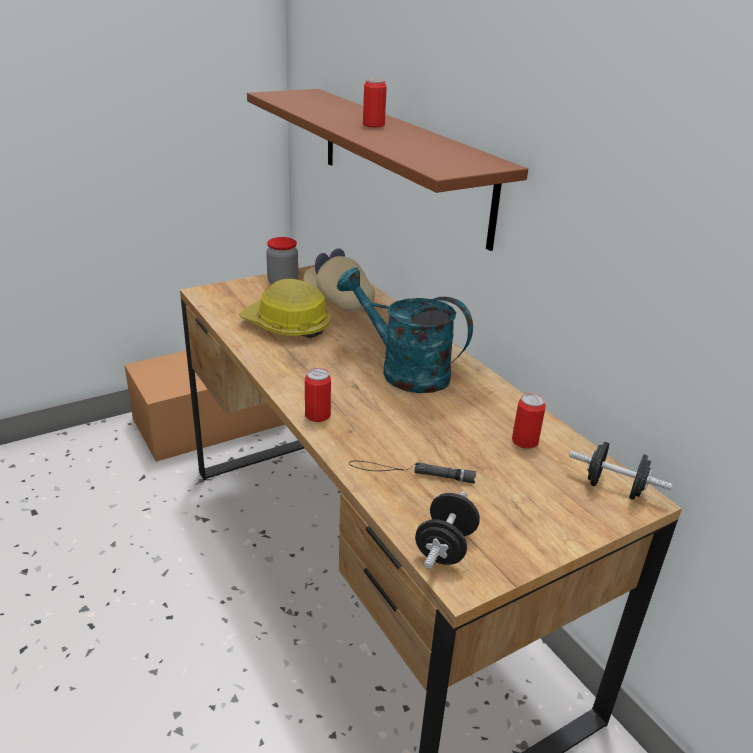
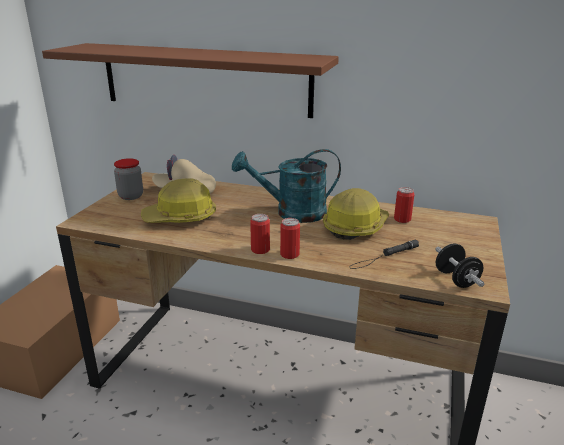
camera: 40 degrees left, 5 degrees down
(373, 125) = (196, 52): can -> can (260, 250)
(446, 420) = (355, 227): none -> hard hat
(614, 488) = (465, 221): black dumbbell -> none

